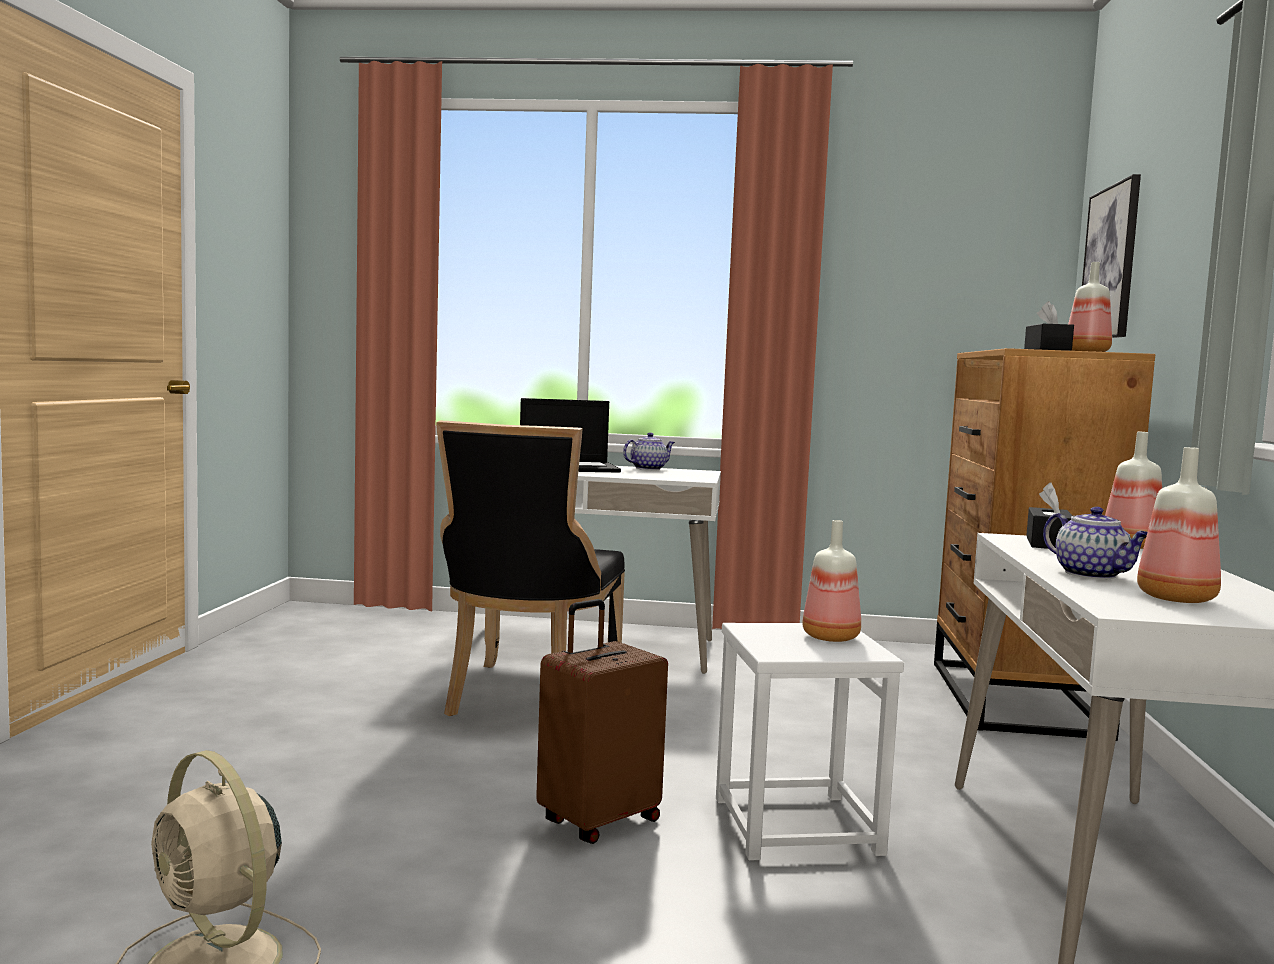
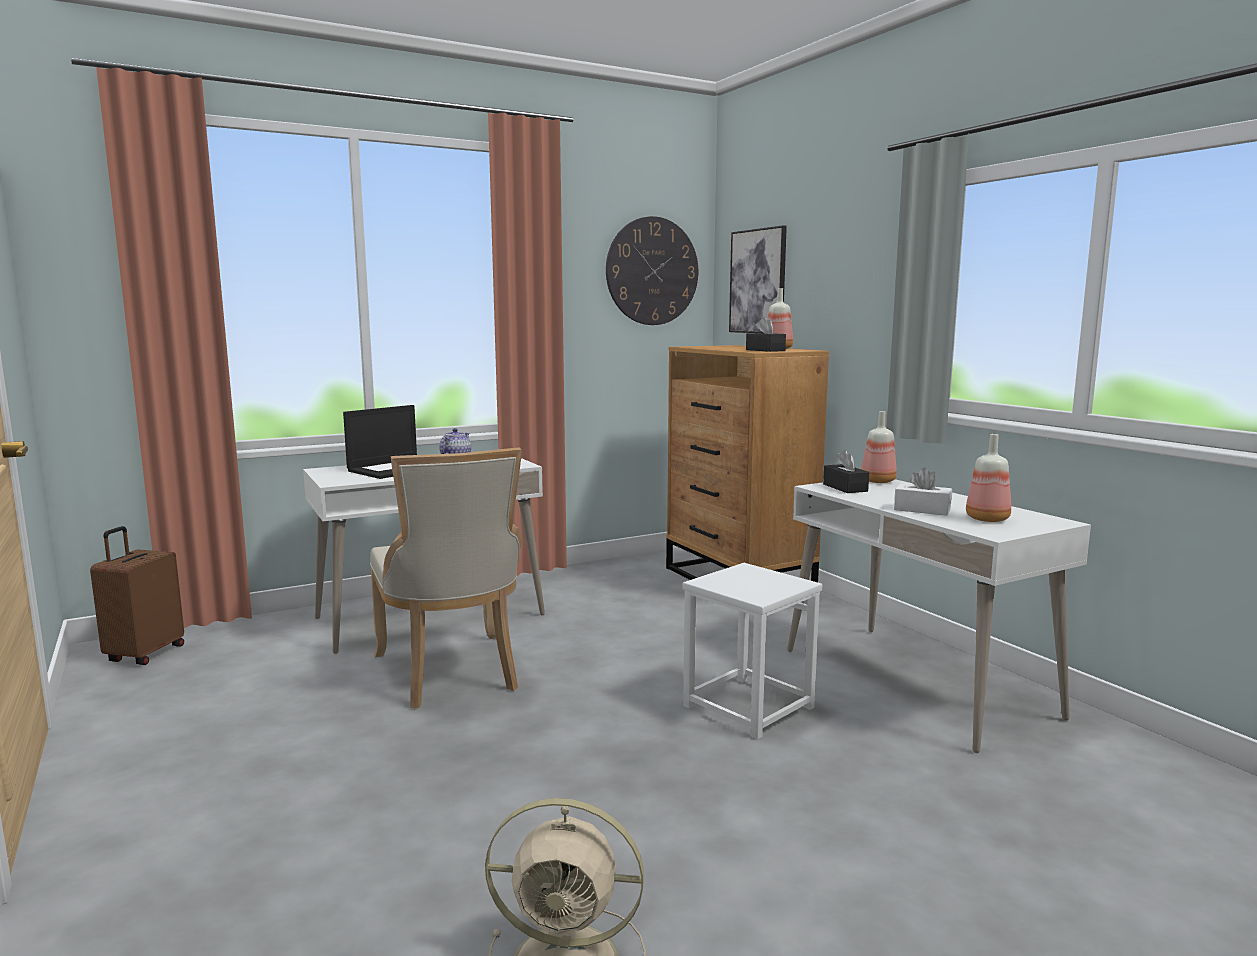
camera: 35 degrees left, 5 degrees up
(527, 698) = (451, 673): black chair -> beige chair
(598, 821) = (641, 749): brown suitcase -> brown suitcase (144, 654)
(832, 637) = (758, 576): bottle -> none
(970, 256) = (652, 271): none -> wall clock
(1092, 575) = (922, 510): teapot -> white tissue box

